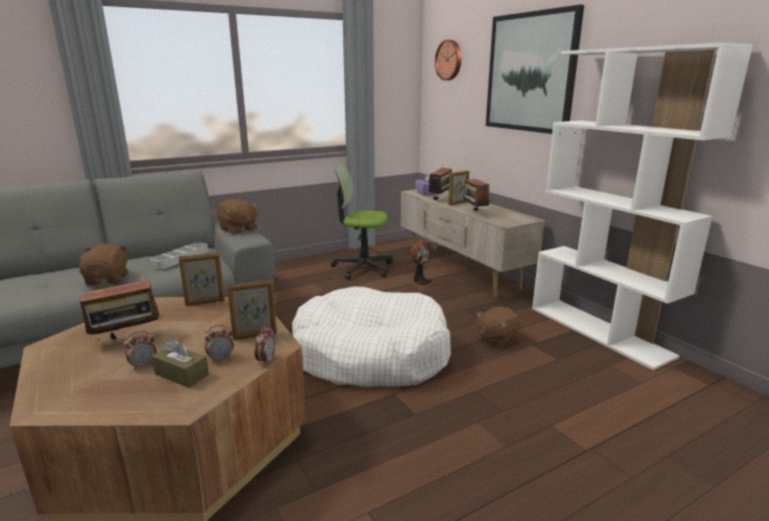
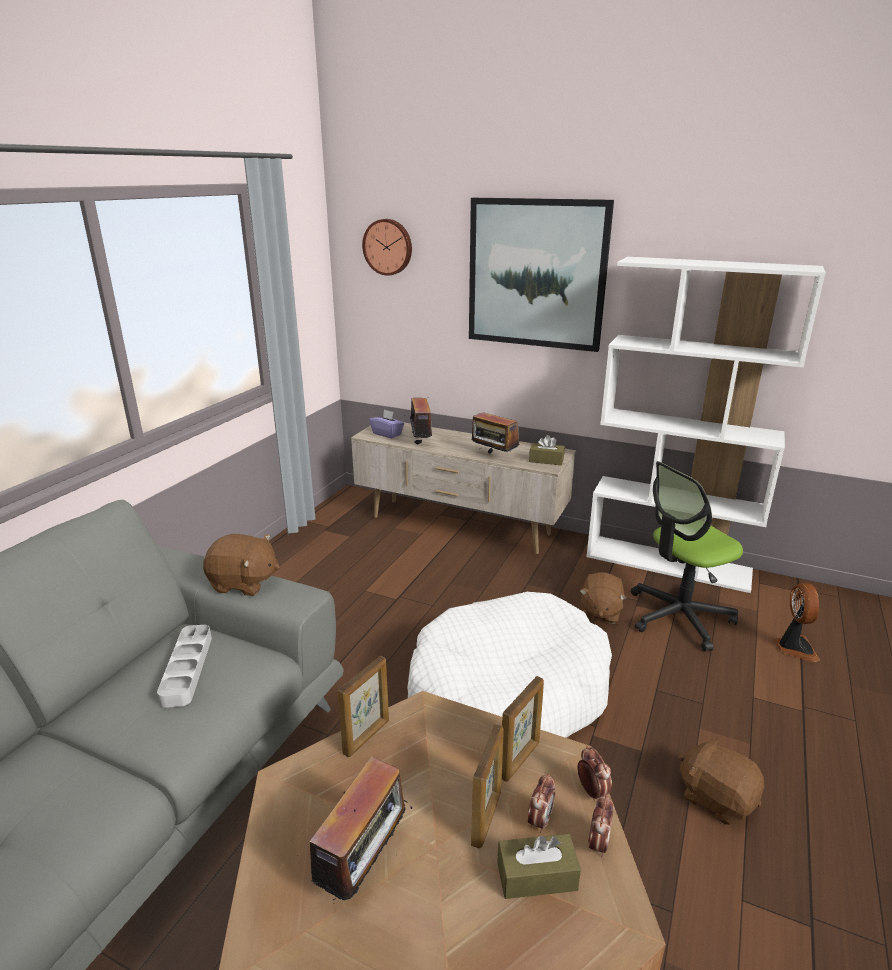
camera: 35 degrees left, 5 degrees up
(108, 279) = (118, 768): brown plush toy -> brown plush toy (716, 798)
(143, 365) = (466, 895): alarm clock -> alarm clock (598, 843)
(362, 268) = (340, 561): office chair -> office chair (679, 616)
(421, 283) = (439, 562): fan -> fan (794, 647)
(458, 203) = (452, 444): picture frame -> picture frame (487, 818)
(510, 220) = (546, 460): none -> brown tissue box

